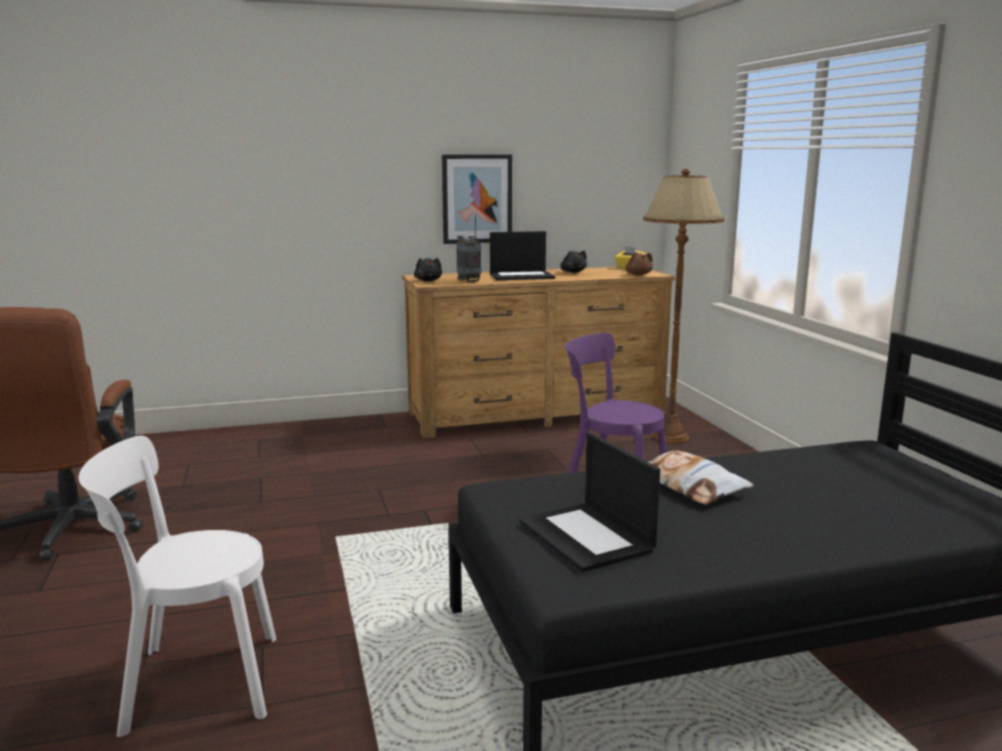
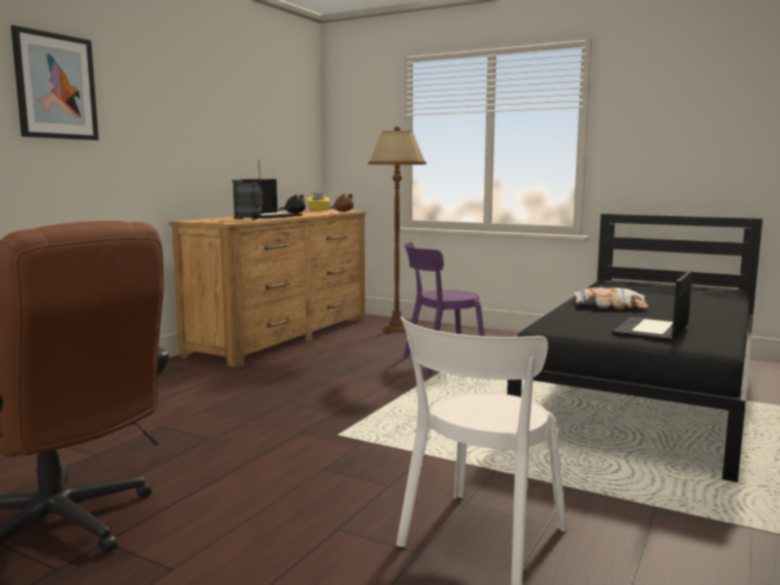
camera: 45 degrees left, 5 degrees down
(428, 280) = (215, 221): black plush toy -> none
(477, 199) = (215, 151): picture -> picture (56, 86)
(587, 537) = (652, 330): laptop -> laptop turned 105 degrees clockwise

